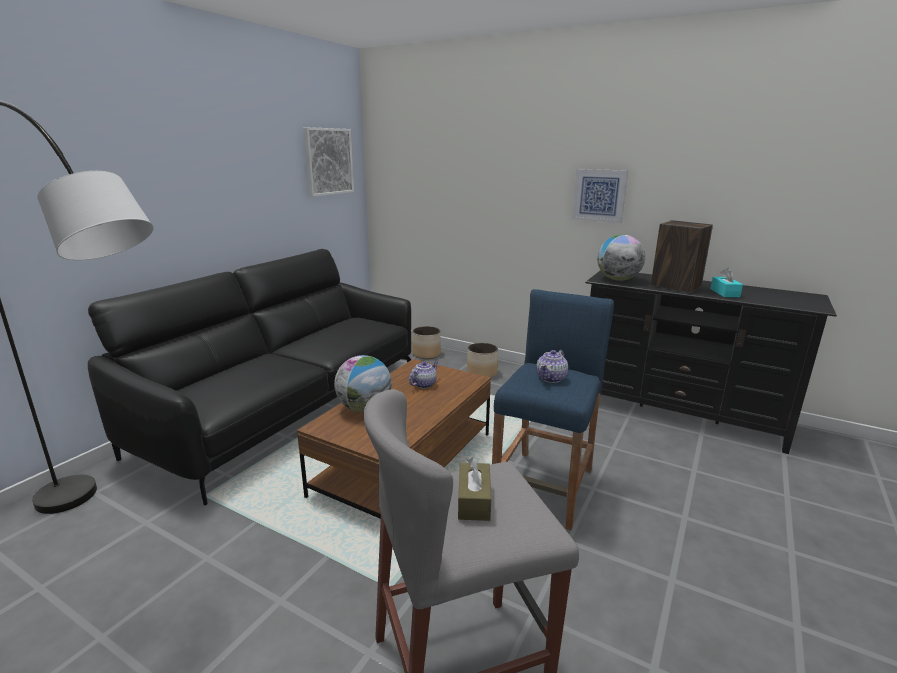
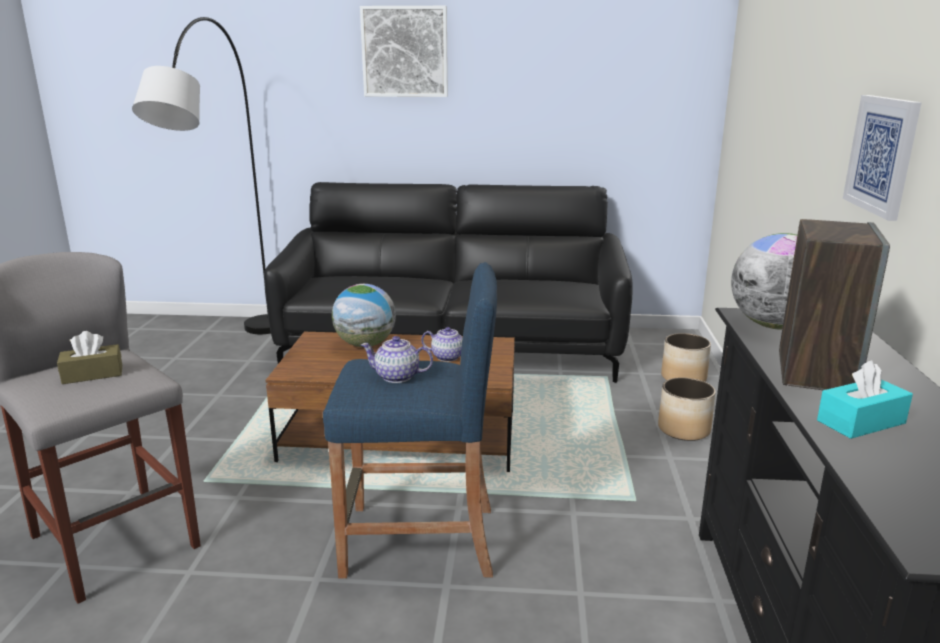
camera: 65 degrees right, 0 degrees up
(328, 161) = (646, 71): picture -> picture (405, 52)

